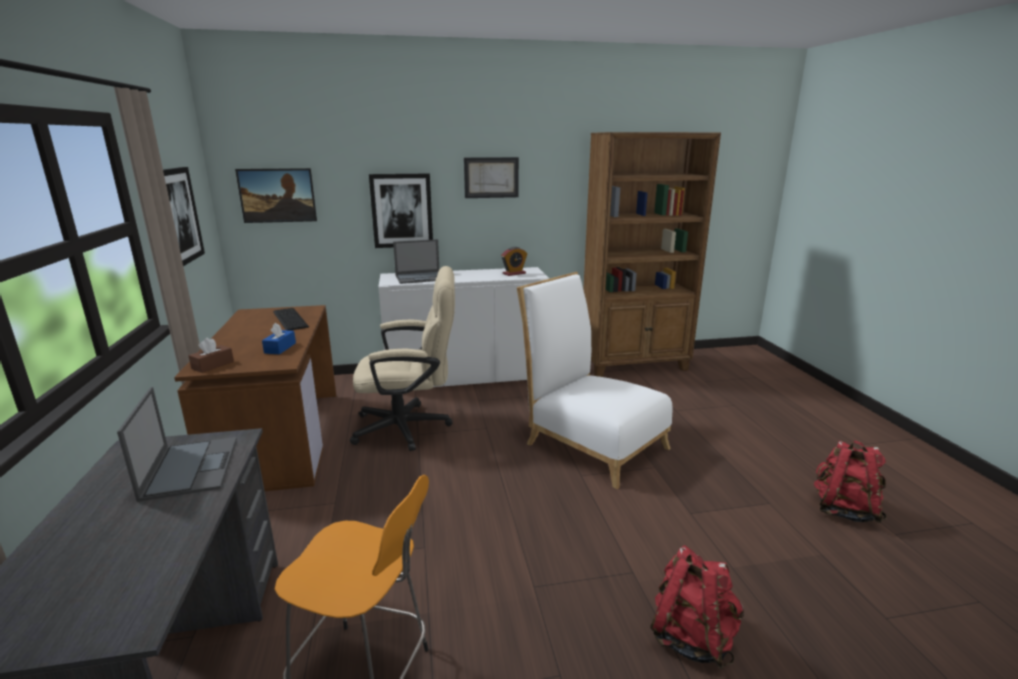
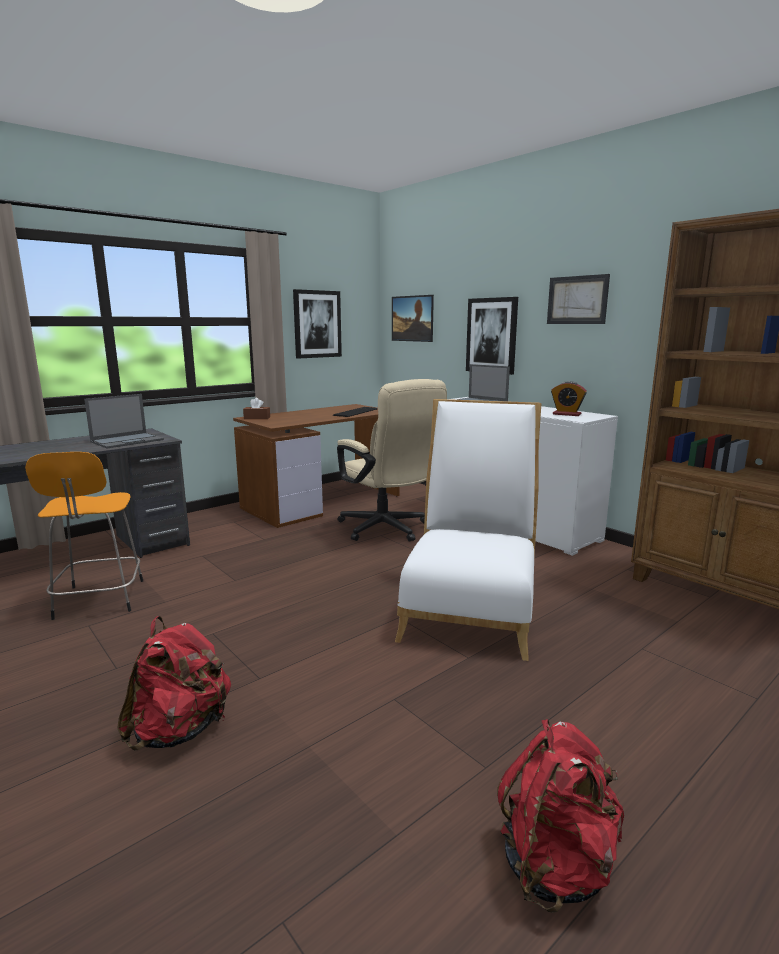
camera: 60 degrees right, 5 degrees down
(280, 348) = (300, 420): blue tissue box -> none

